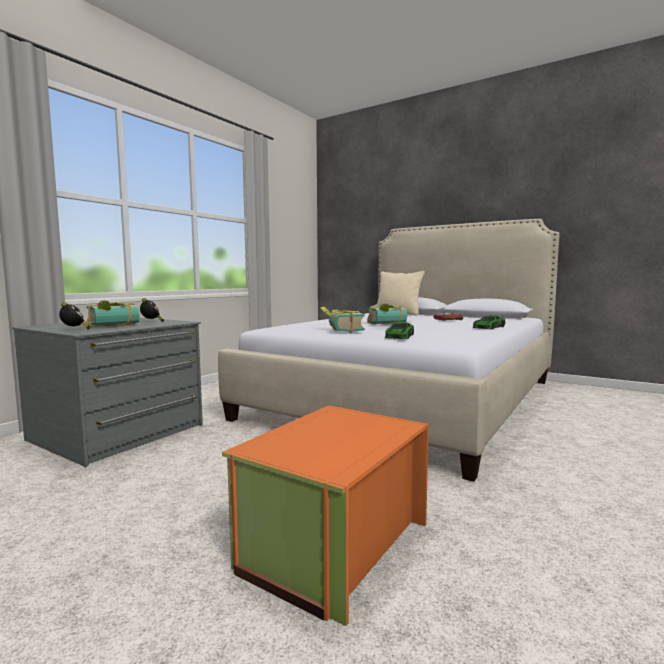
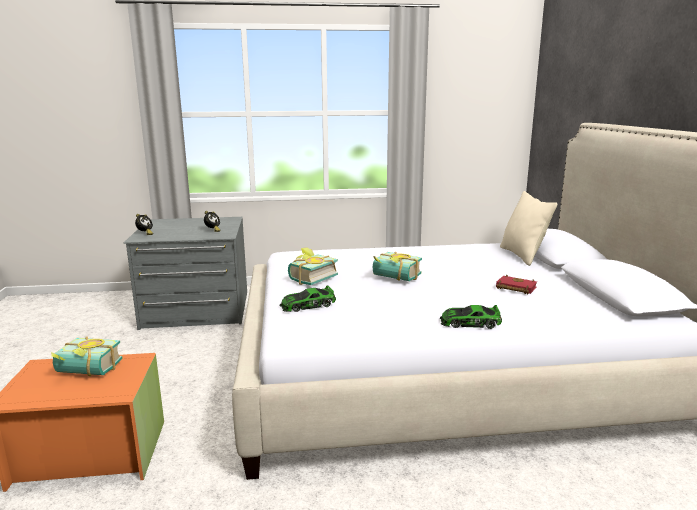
camera: 50 degrees right, 10 degrees up
(115, 326) = (177, 232): book -> book (86, 372)

